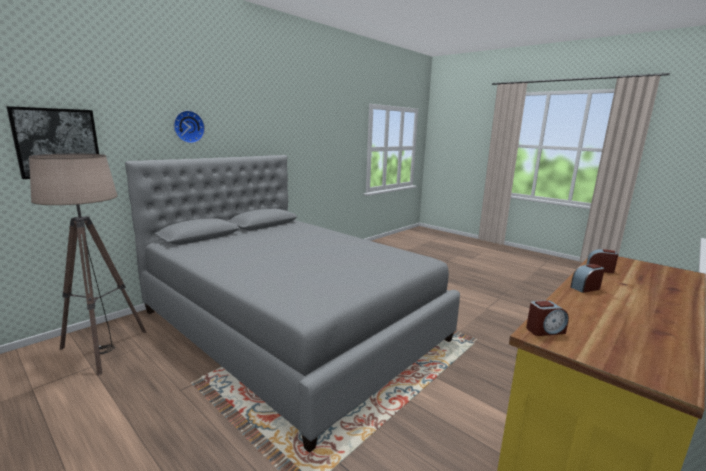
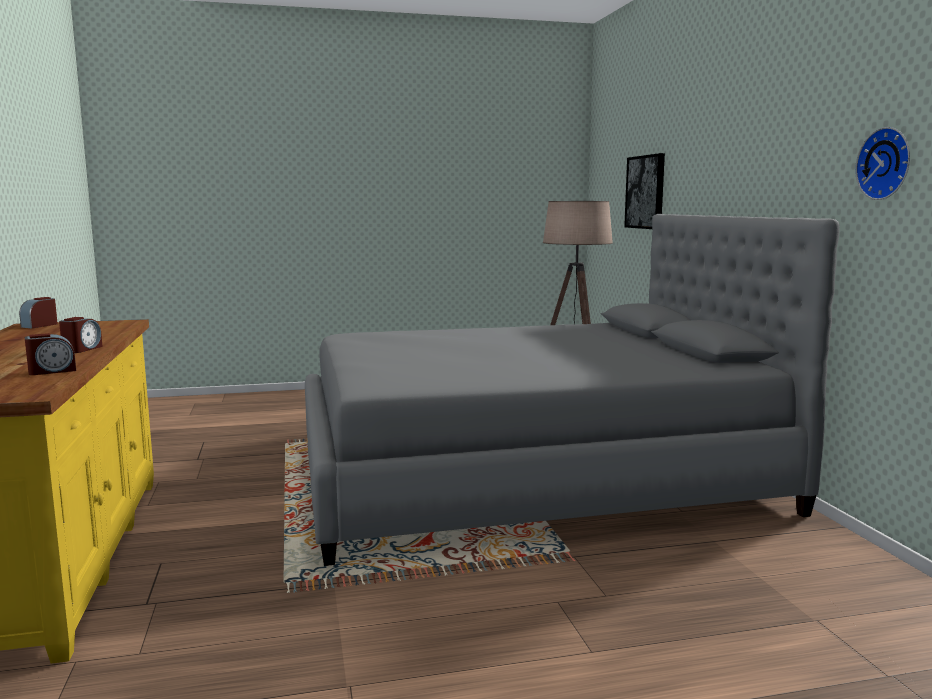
camera: 125 degrees right, 5 degrees down
(188, 127) = (728, 164): wall clock -> wall clock (886, 163)
(544, 330) = (122, 324): alarm clock -> alarm clock (40, 325)

